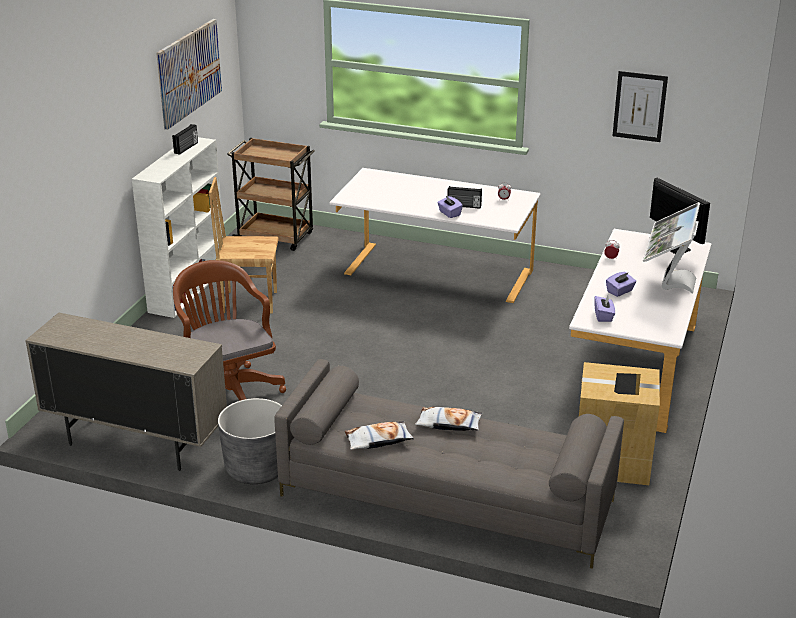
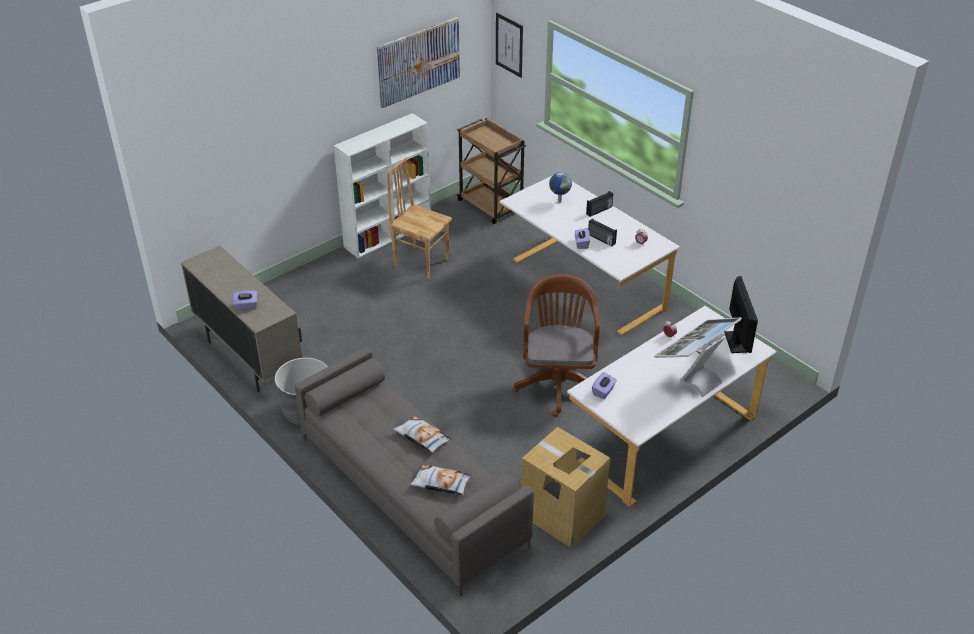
camera: 30 degrees right, 10 degrees up
(186, 148) = (398, 125): radio -> radio (599, 211)
(228, 392) = (341, 338): brown office chair -> brown office chair (558, 381)
(378, 440) = (361, 431): pillow -> pillow (441, 483)
(390, 188) = (559, 201): none -> globe
(620, 291) = (642, 372): purple tissue box -> purple tissue box (246, 306)
(639, 106) = (770, 200): picture -> picture (509, 45)

